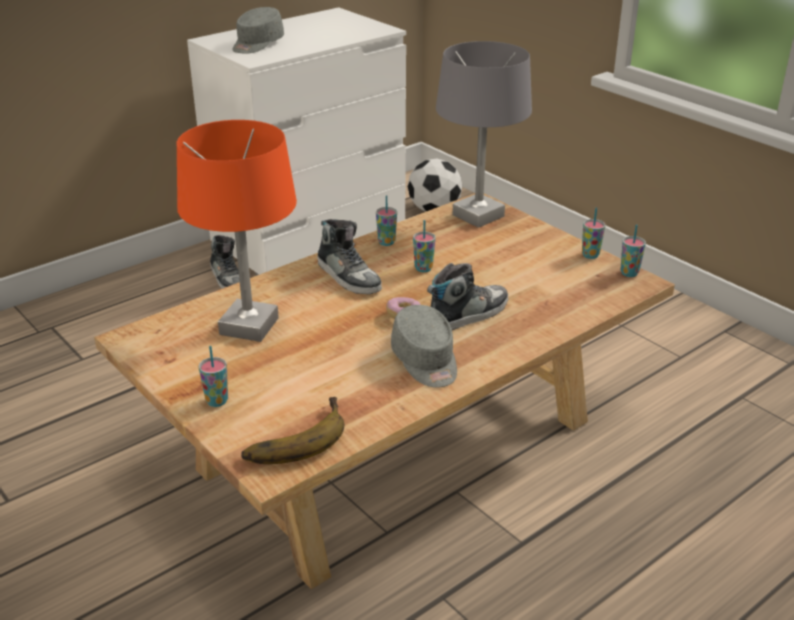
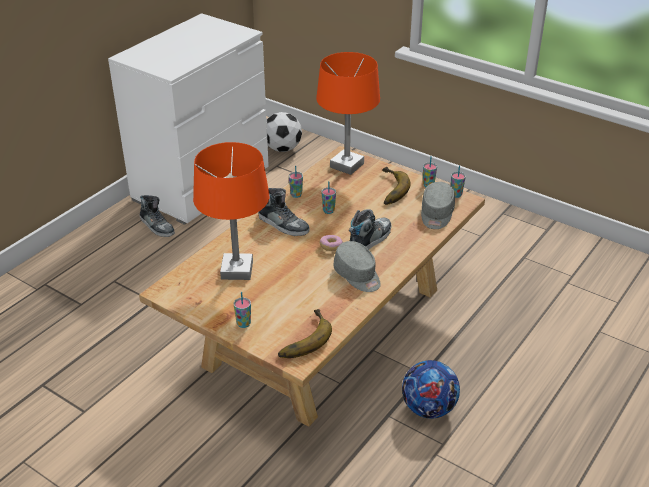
camera: 15 degrees left, 5 degrees up
(257, 44) = (163, 57): grey cap -> grey cap (436, 214)
(478, 216) = (346, 165): grey table lamp -> orange table lamp
(512, 600) = (428, 408): none -> football
(526, 253) = (388, 189): none -> banana

